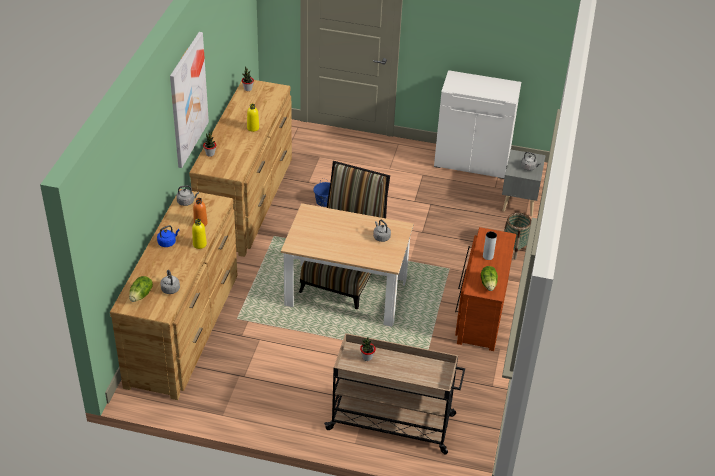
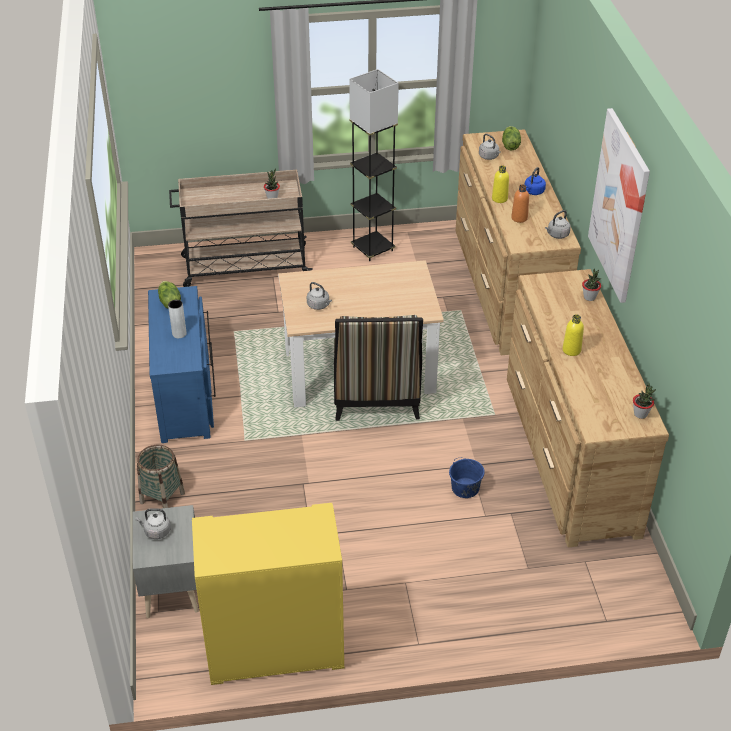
camera: 160 degrees right, 0 degrees up
(266, 405) = (373, 249): none -> grey floor lamp
(472, 162) = (274, 648): white cabinet -> yellow cabinet
(480, 312) = (187, 396): brown dresser -> blue dresser

